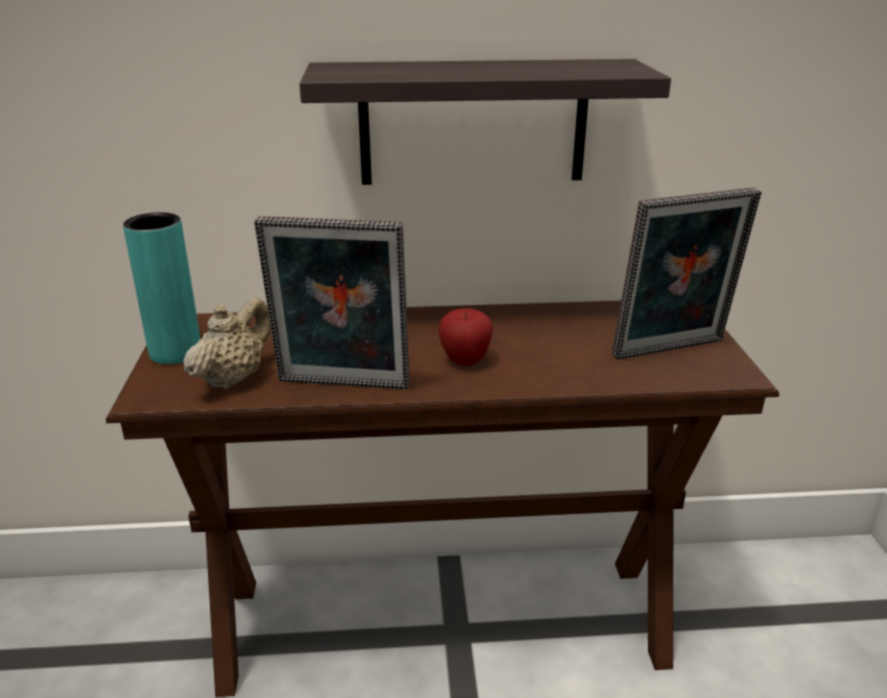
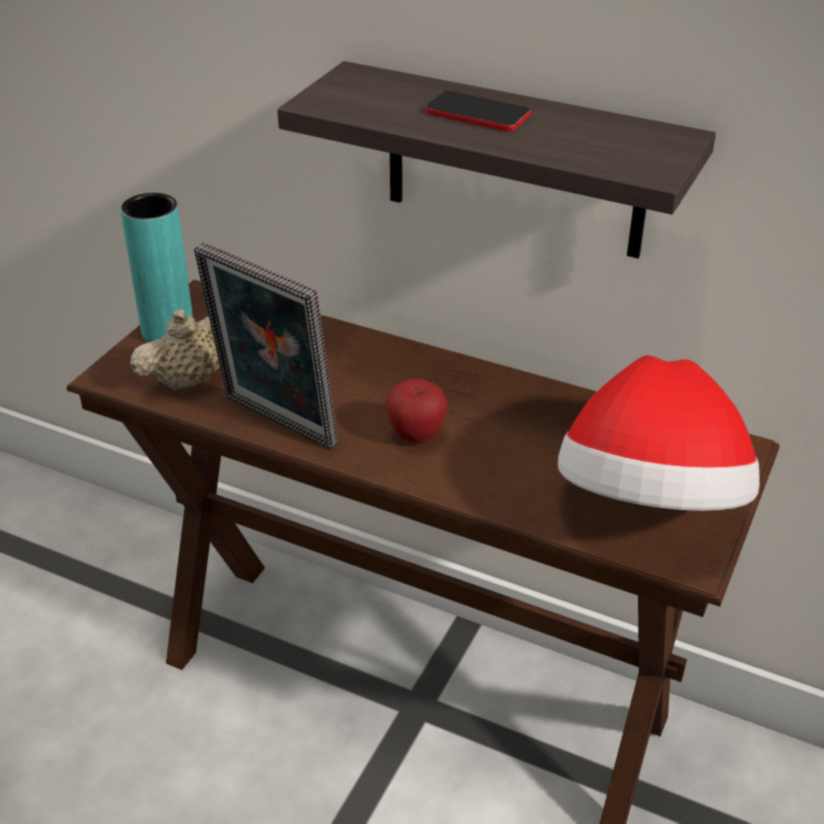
camera: 30 degrees right, 10 degrees up
(465, 68) = (477, 114): none -> phone
(672, 351) = (651, 503): picture frame -> hat

